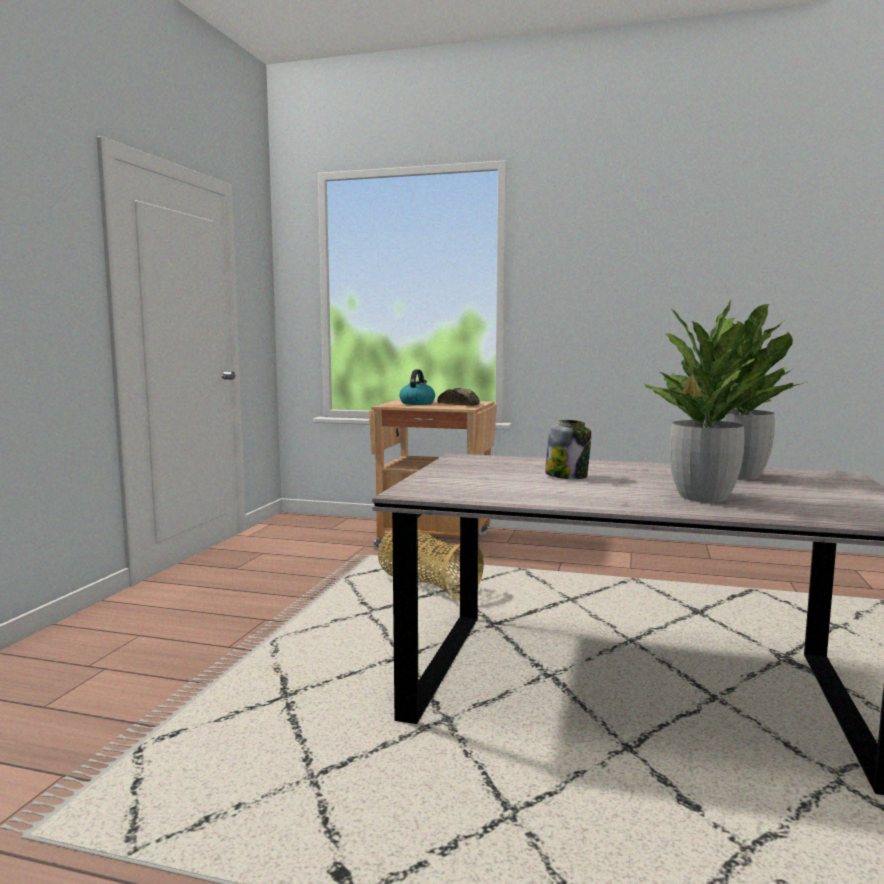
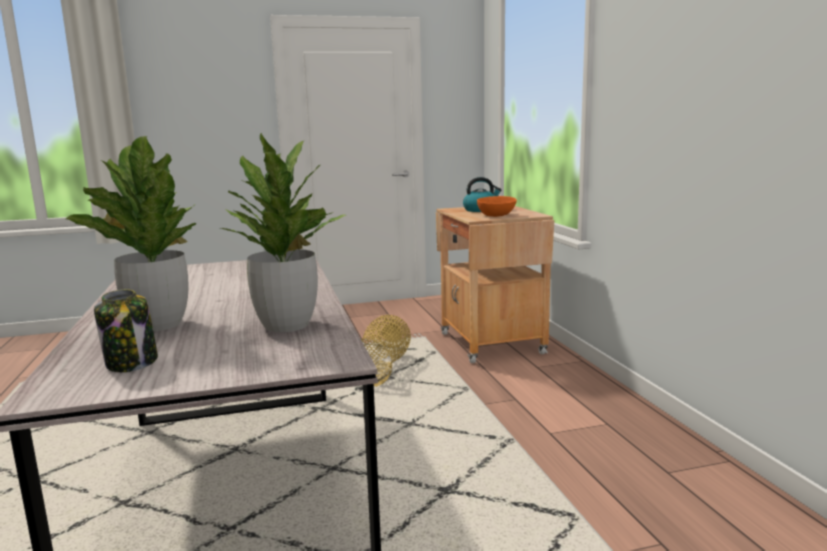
camera: 60 degrees right, 5 degrees up
(459, 404) = (496, 215): bread -> orange bowl
(567, 476) = (232, 287): jar -> jar (132, 363)

